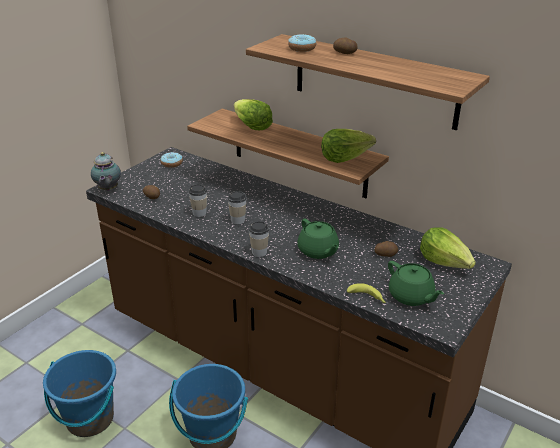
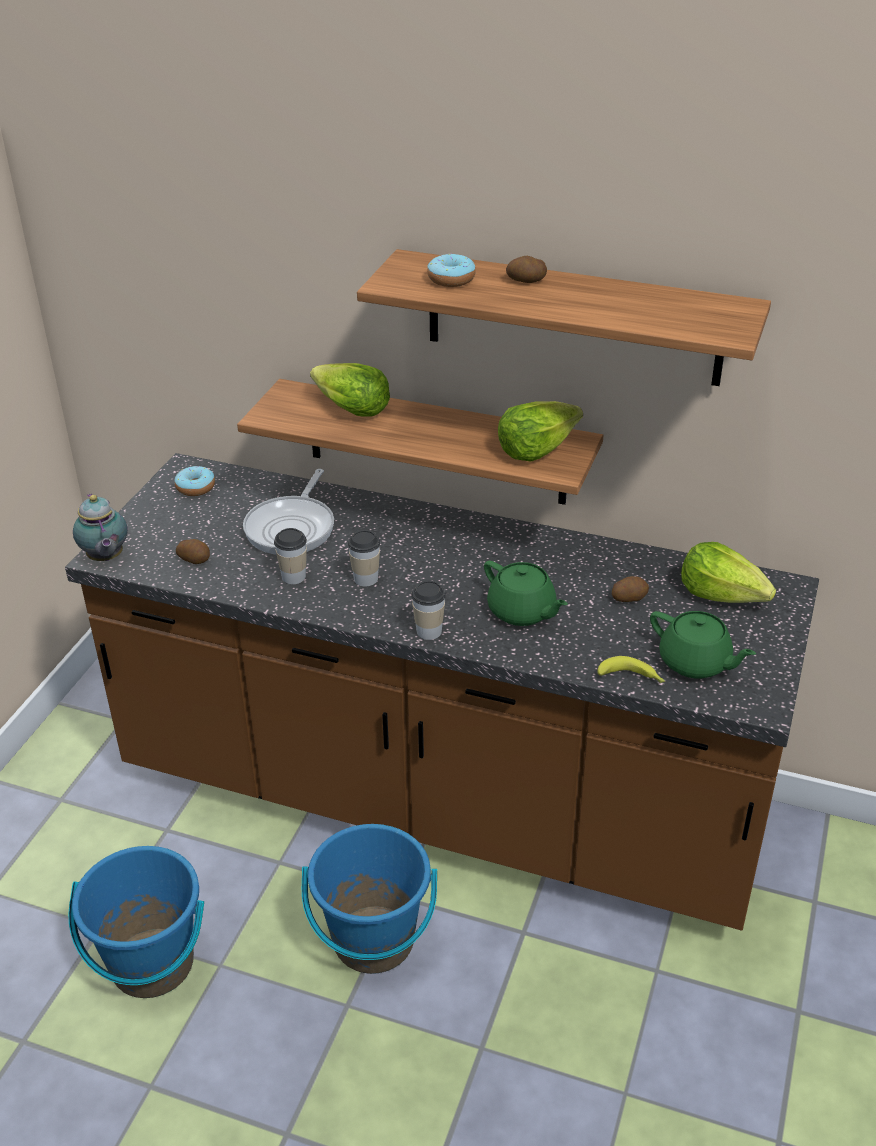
camera: 15 degrees left, 5 degrees up
(211, 189) = (292, 527): none -> frying pan

